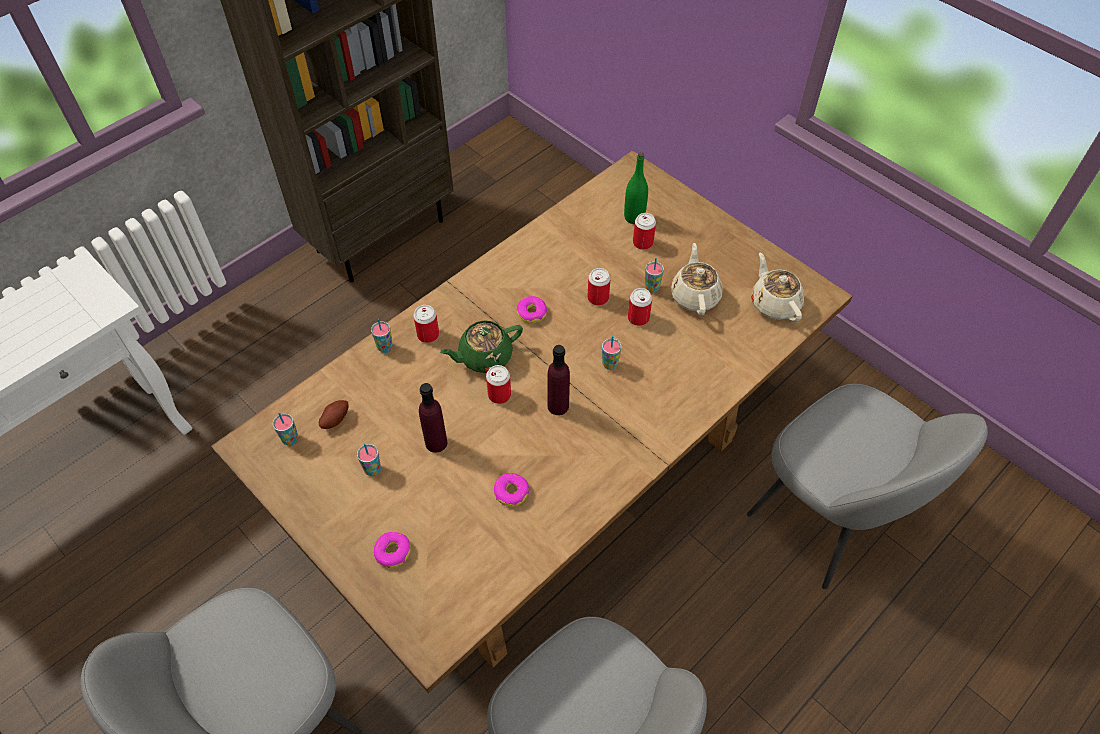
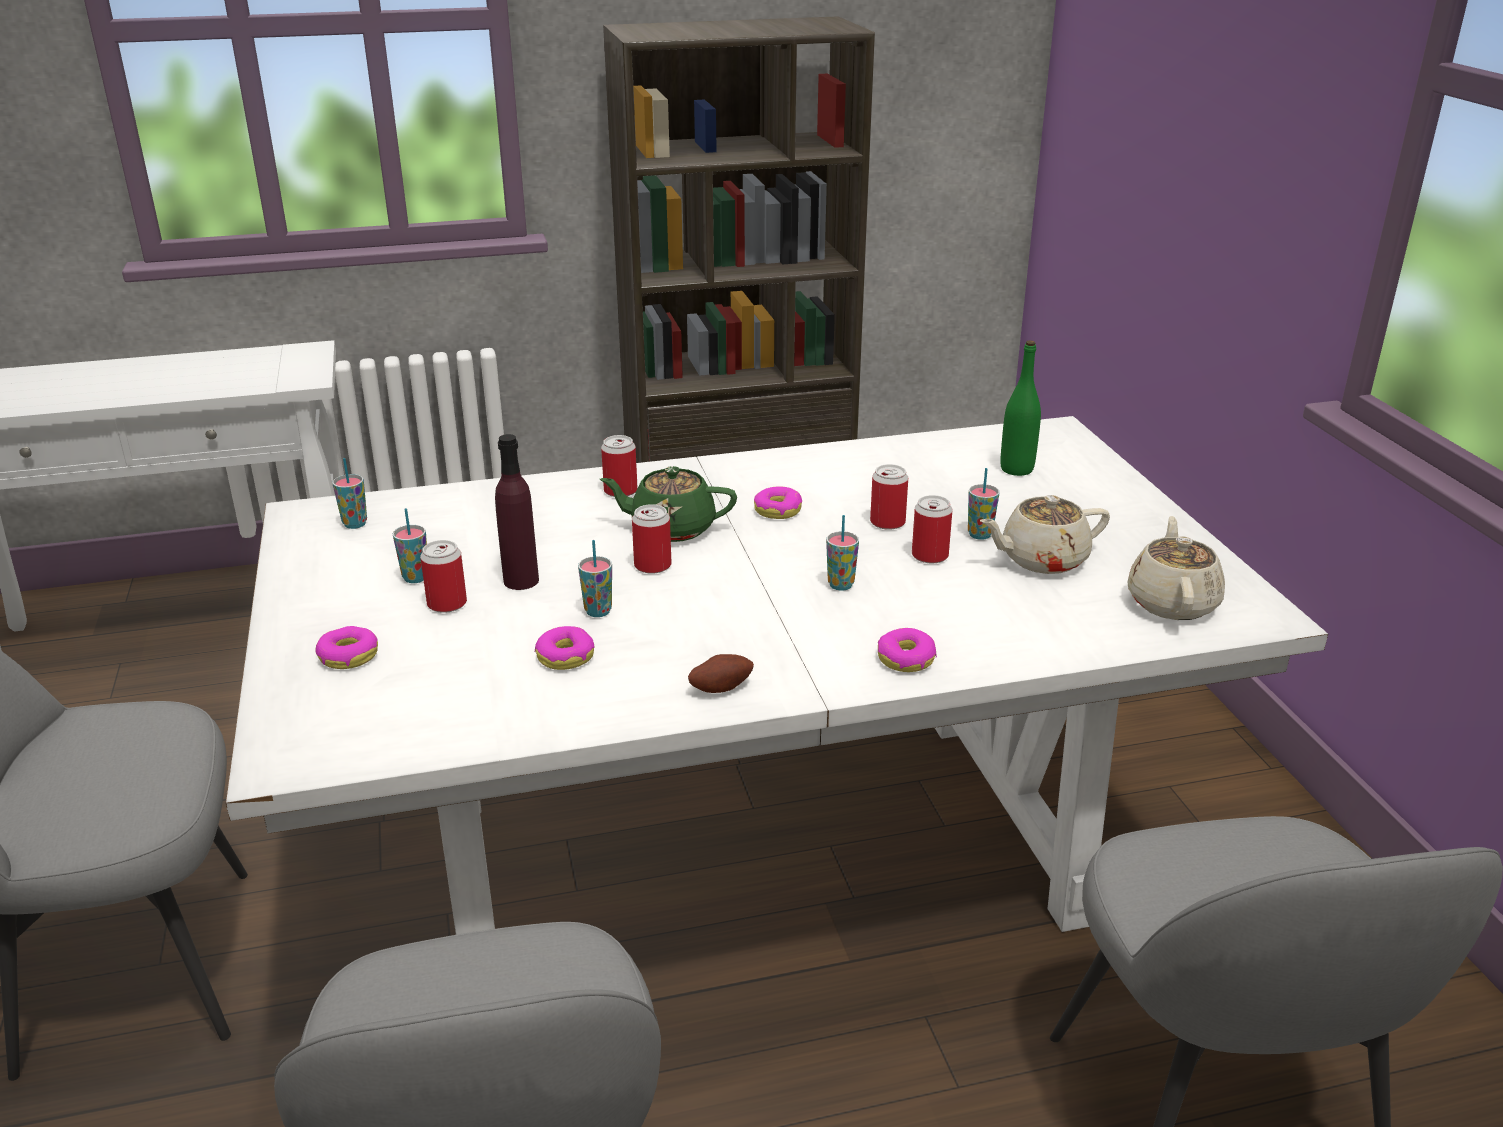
camera: 30 degrees right, 25 degrees down
(335, 419) = (425, 524): potato -> potato (720, 687)
(385, 347) = (555, 486): cup -> cup (598, 611)
(551, 479) = (755, 857): brown dining table -> white dining table
(558, 406) = (722, 599): purple bottle -> none
(642, 243) = (1007, 493): can -> can (447, 604)
(680, 409) = (905, 659): none -> donut
(695, 295) = (1041, 559): beige teapot -> beige teapot turned 135 degrees counterclockwise

